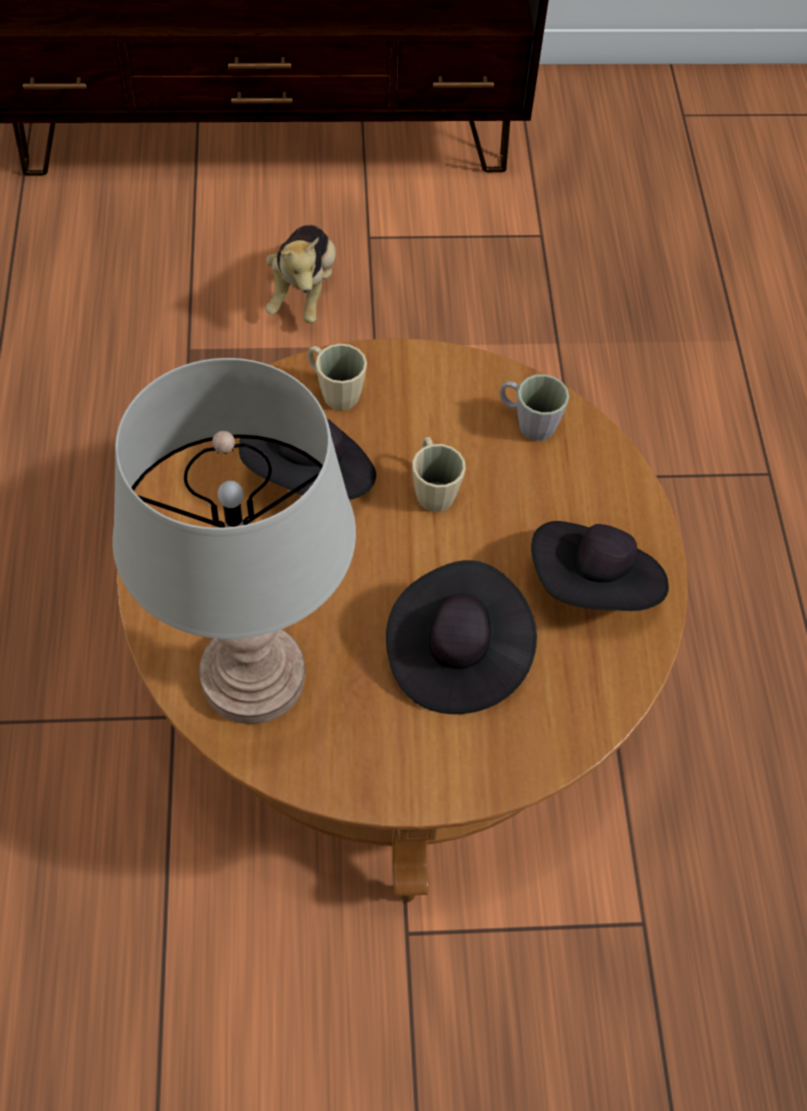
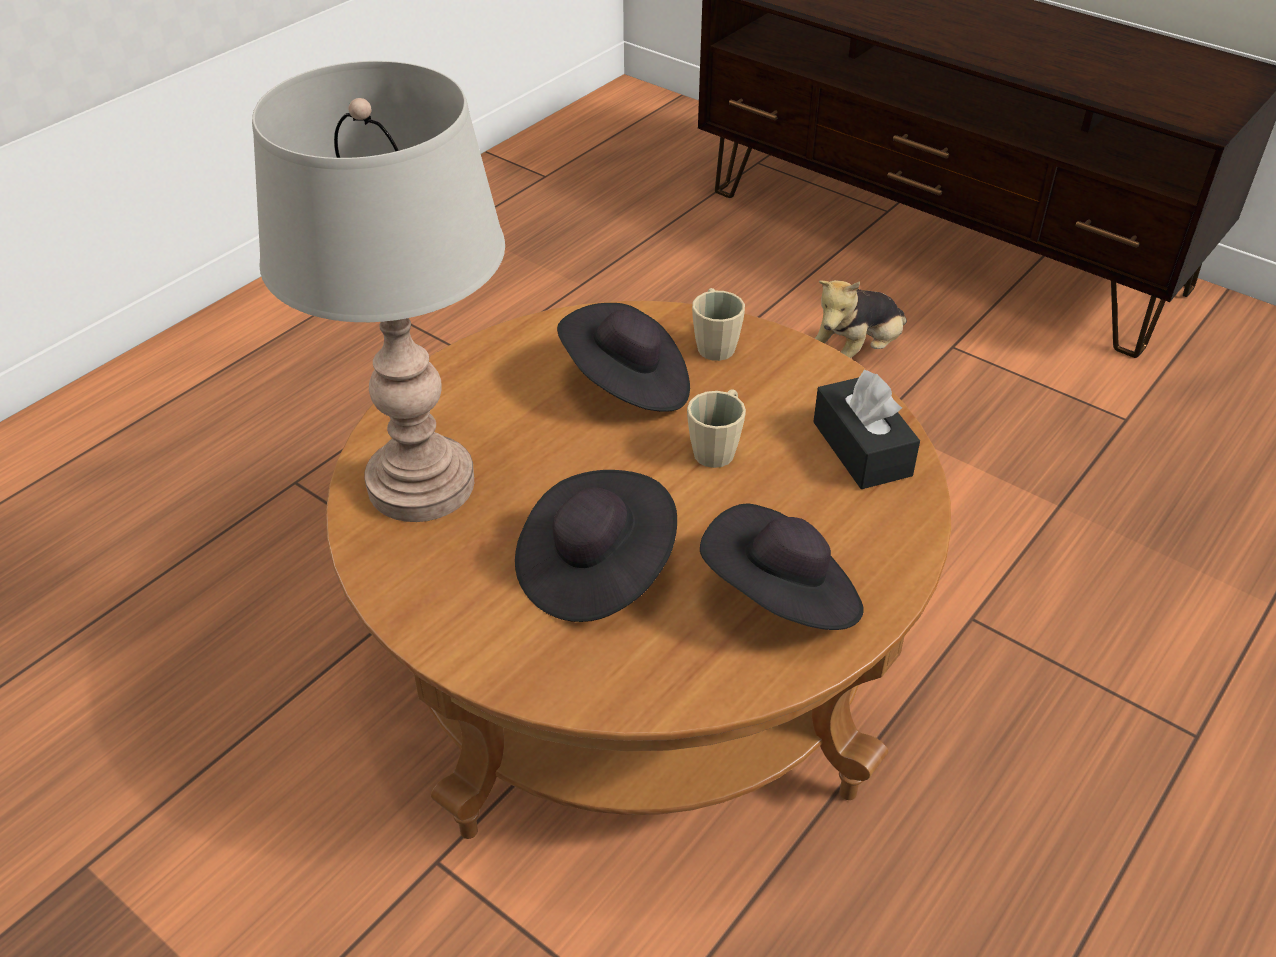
camera: 45 degrees right, 15 degrees down
(528, 422) = (861, 449): grey mug -> black tissue box

